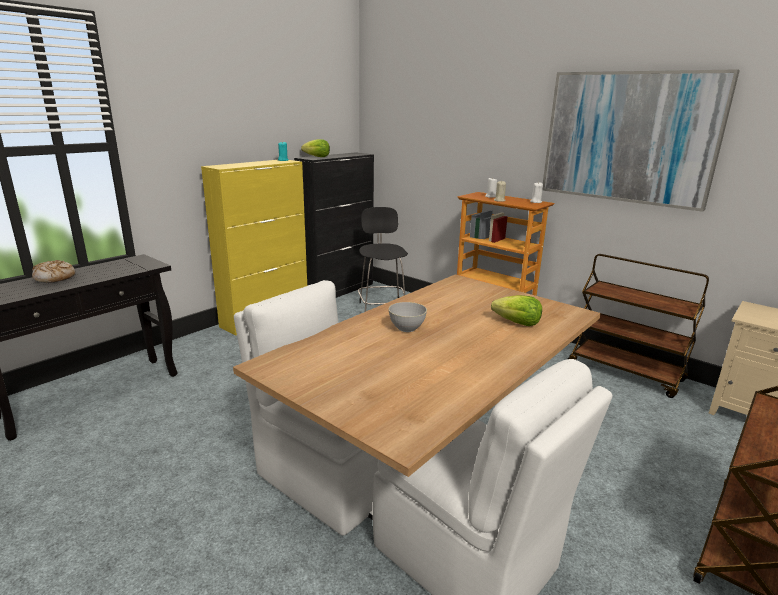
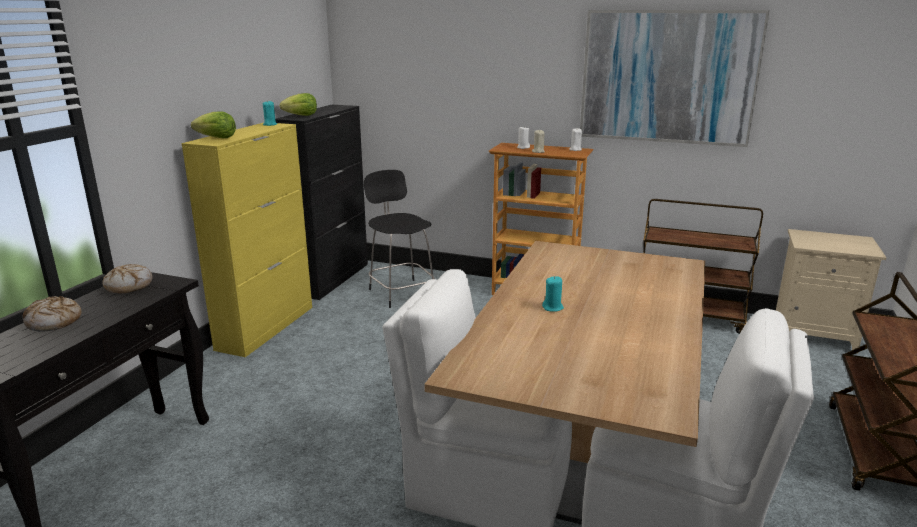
camera: 20 degrees left, 0 degrees up
(125, 263) = (129, 286): none -> bread
(406, 328) = (553, 308): grey bowl -> turquoise candle
(517, 323) = (647, 284): lettuce -> lettuce (217, 138)

